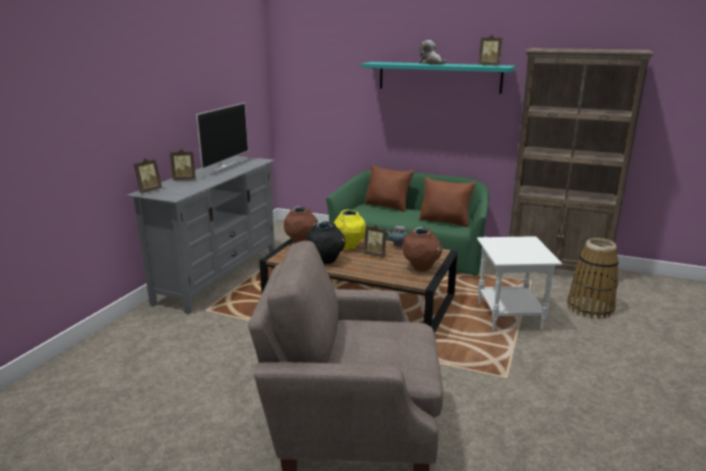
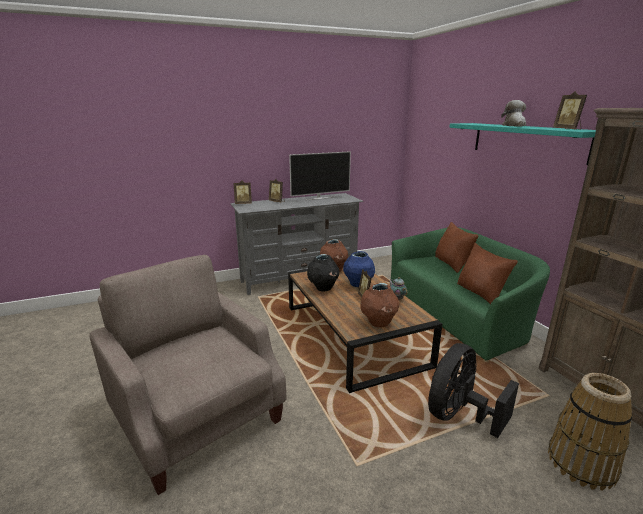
camera: 45 degrees right, 0 degrees up
(348, 247) = (358, 285): yellow vase -> blue vase
(509, 317) = (459, 415): white side table -> black fan

